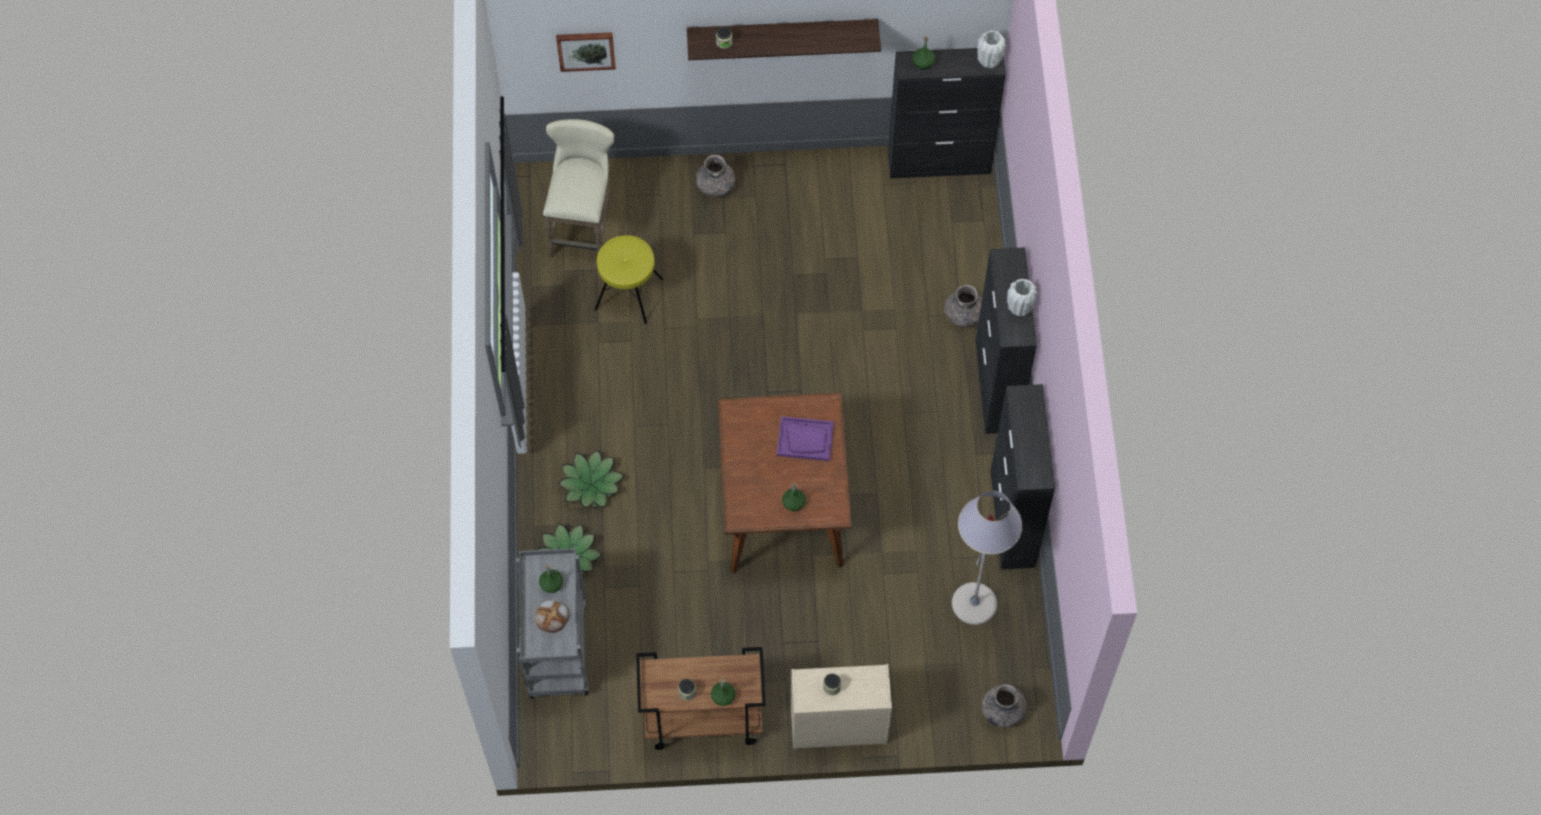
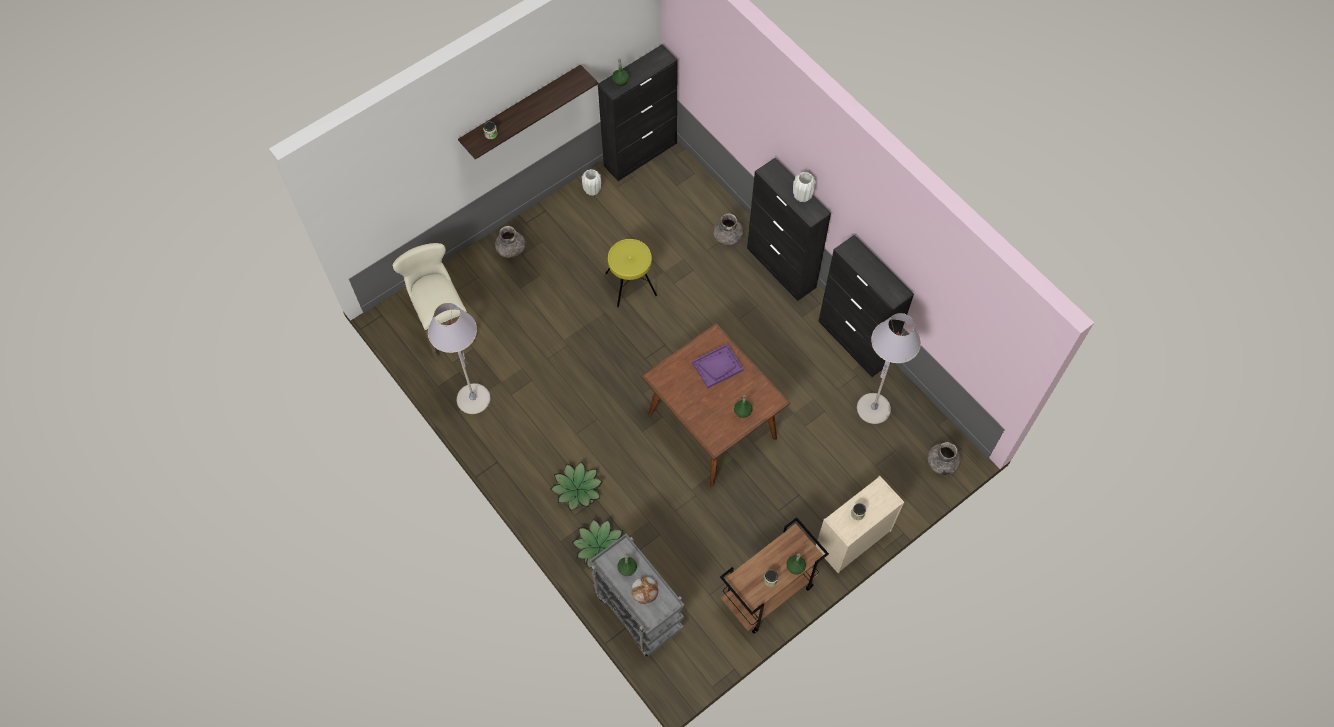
camera: 35 degrees left, 0 degrees up
(557, 323) = (473, 399): none -> grey floor lamp
(586, 50) = (393, 194): picture -> none
(629, 294) = (507, 351): yellow stool -> yellow stool (631, 284)
(989, 61) = (661, 57): white vase -> white vase (592, 190)

